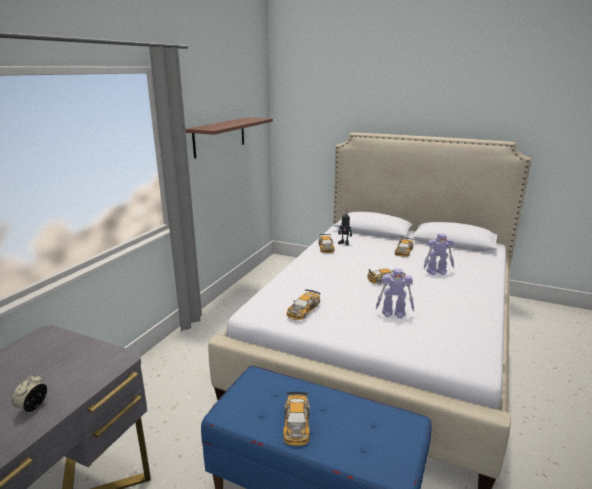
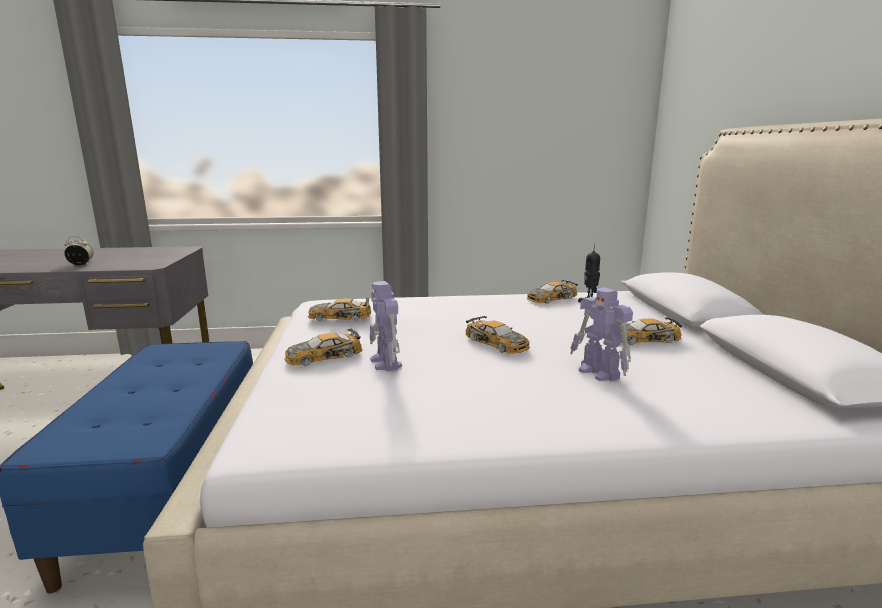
camera: 60 degrees right, 5 degrees down
(219, 136) = (514, 130): shelf -> none
(296, 423) = (143, 380): toy car -> toy car (323, 356)

